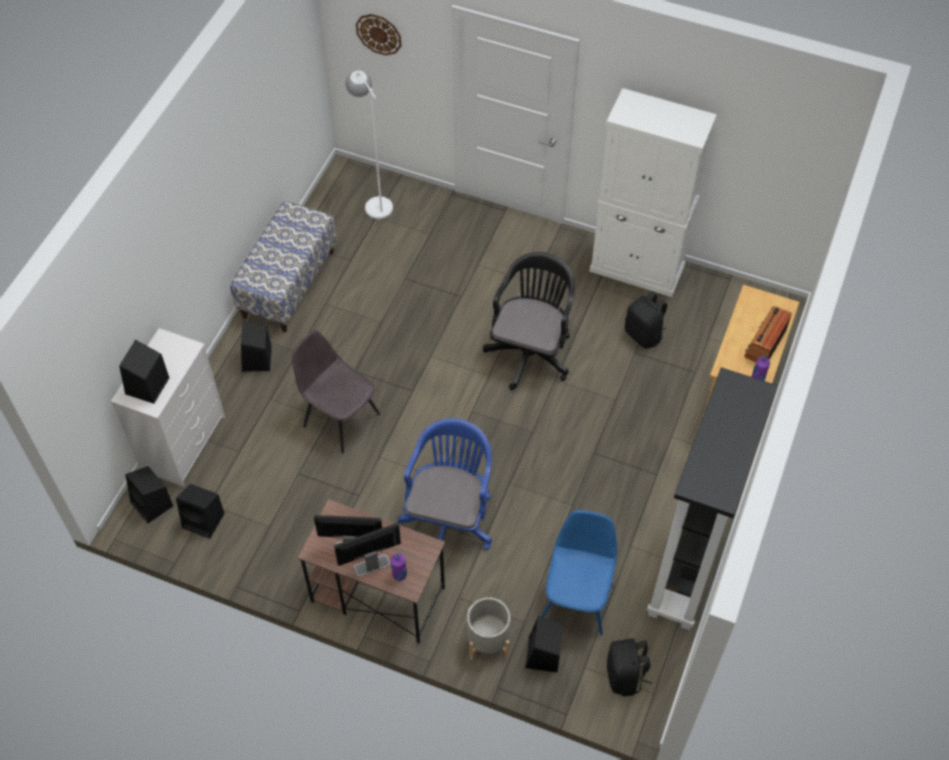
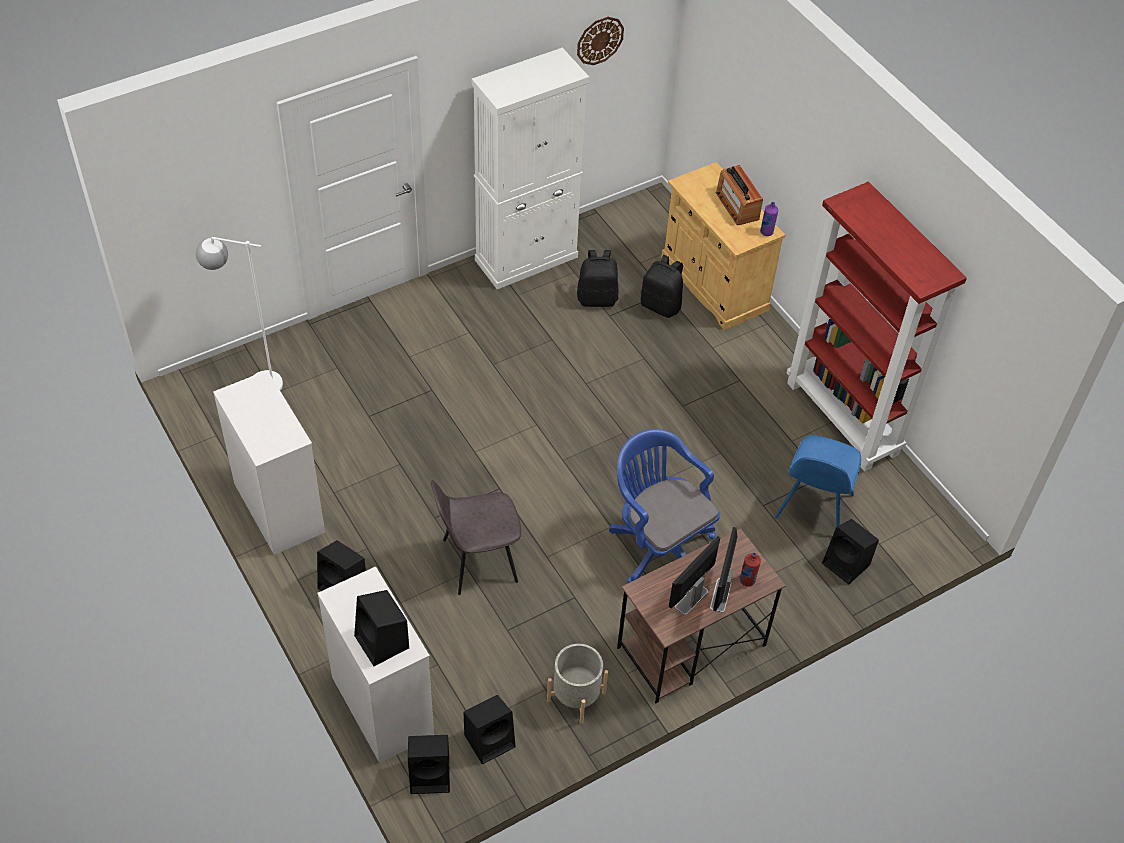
camera: 55 degrees left, 5 degrees down
(288, 283) = (278, 507): bench -> white dresser
(379, 34) = (197, 191): wall clock -> wall clock (599, 40)
(399, 575) = (747, 580): purple bottle -> red bottle
(488, 640) = (802, 593): grey planter -> grey planter (576, 696)
(531, 351) = (540, 380): black office chair -> none
(577, 600) = (813, 508): blue chair -> blue chair turned 120 degrees counterclockwise
(625, 676) = (908, 522): black backpack -> black backpack (661, 305)
(688, 568) = (843, 418): black bookcase -> red bookcase

